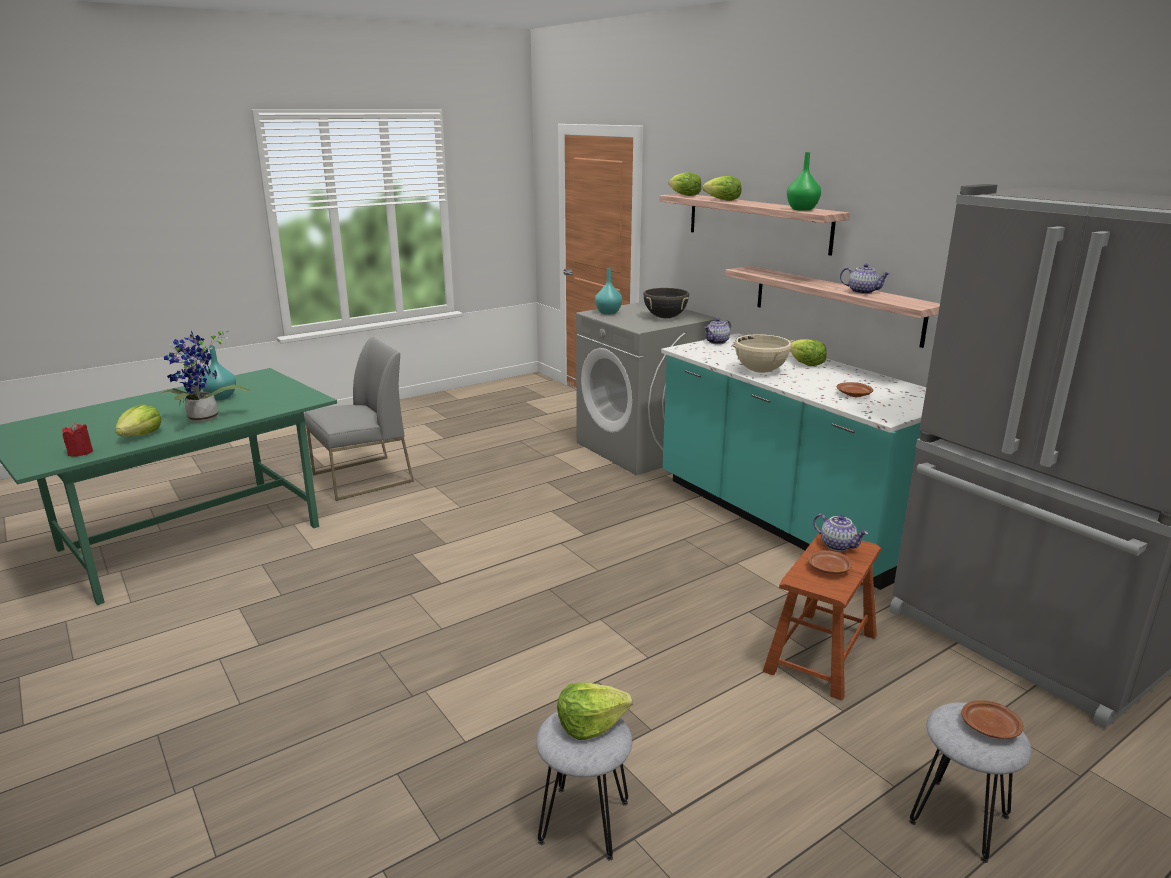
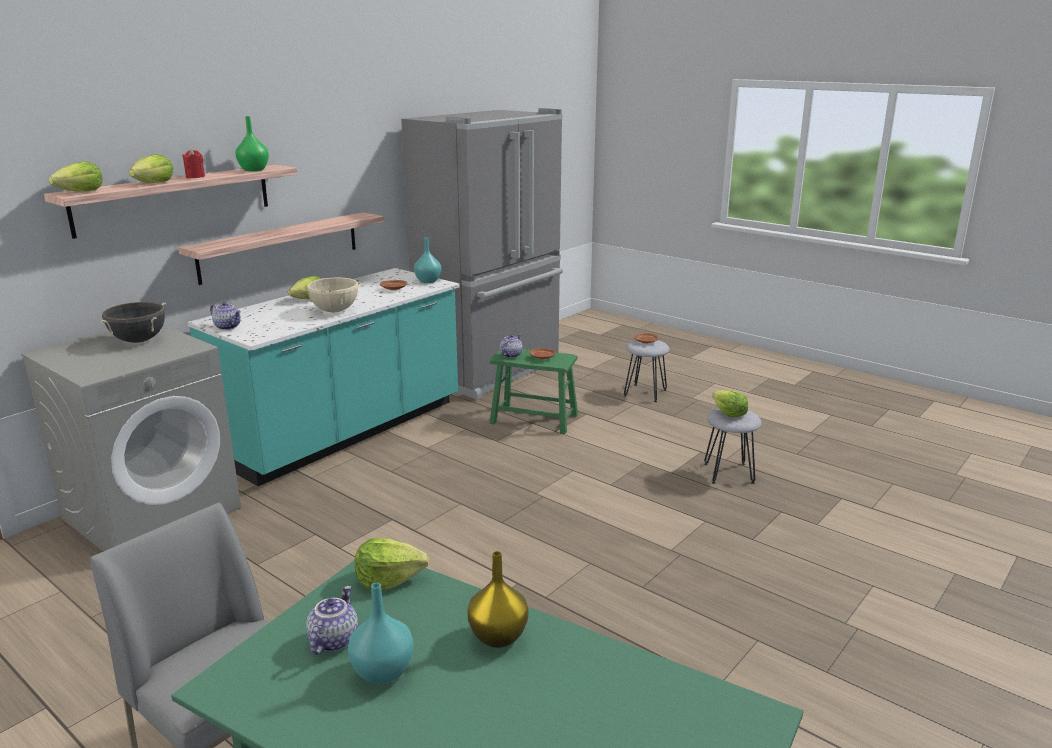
camera: 105 degrees left, 0 degrees up
(80, 452) = (685, 700): red candle -> red candle (195, 177)
(141, 435) = (589, 672): lettuce -> lettuce (388, 579)
(203, 420) = (499, 637): potted plant -> yellow vase
(609, 313) = (97, 368): turquoise vase -> turquoise vase (428, 281)
(821, 653) = (534, 418): brown stool -> green stool
(863, 292) = (320, 223): teapot -> teapot (333, 640)

